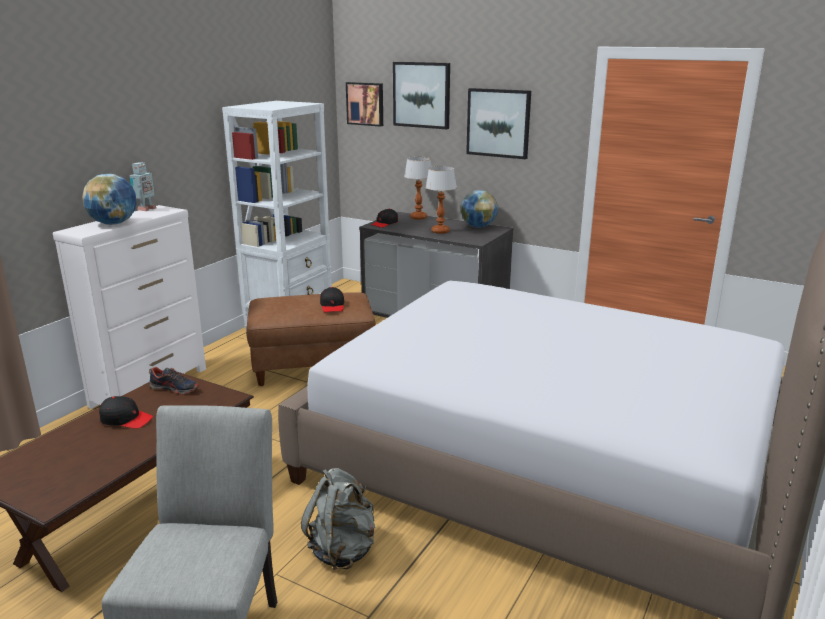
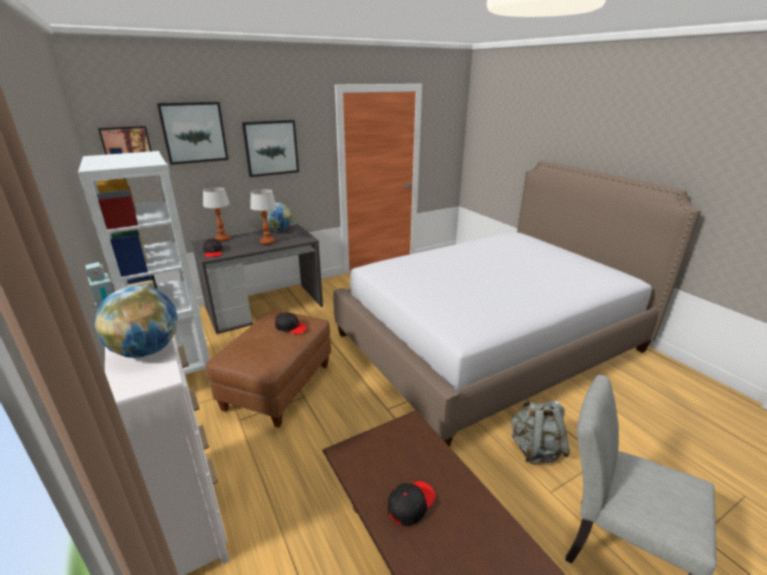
camera: 60 degrees left, 5 degrees up
(175, 388) = (368, 455): shoe -> none

